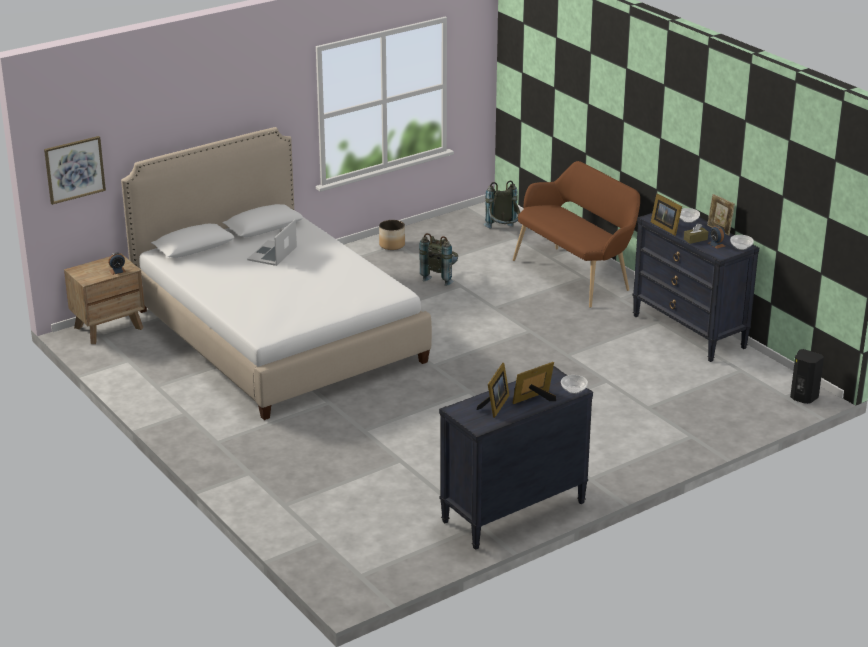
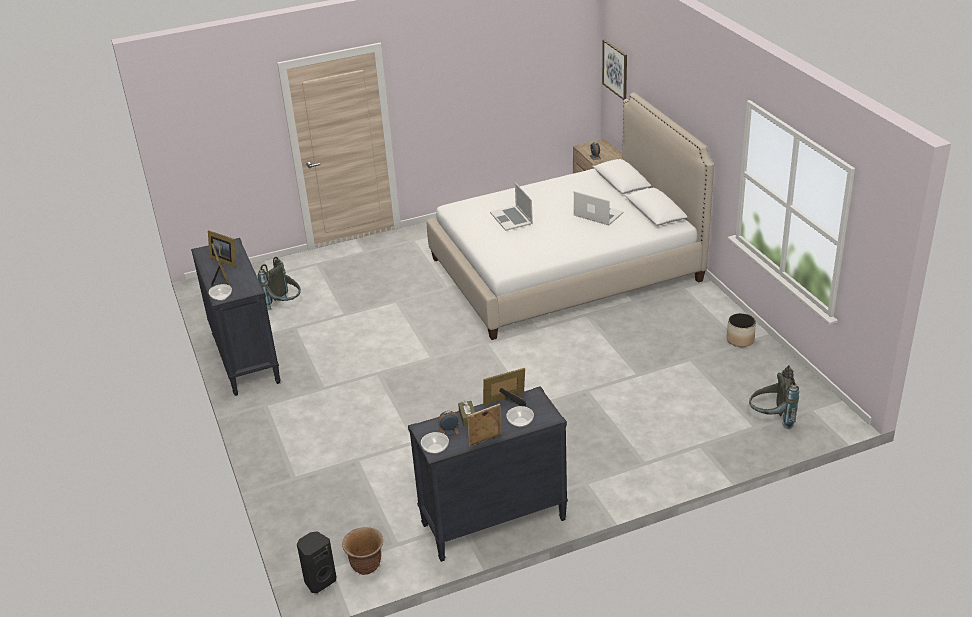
camera: 105 degrees right, 5 degrees up
(290, 296) = (511, 218): none -> laptop
(440, 277) = (660, 363): grey backpack -> grey backpack (285, 306)
(576, 275) = (650, 458): brown bench -> none
(772, 379) = (366, 565): none -> brown planter

